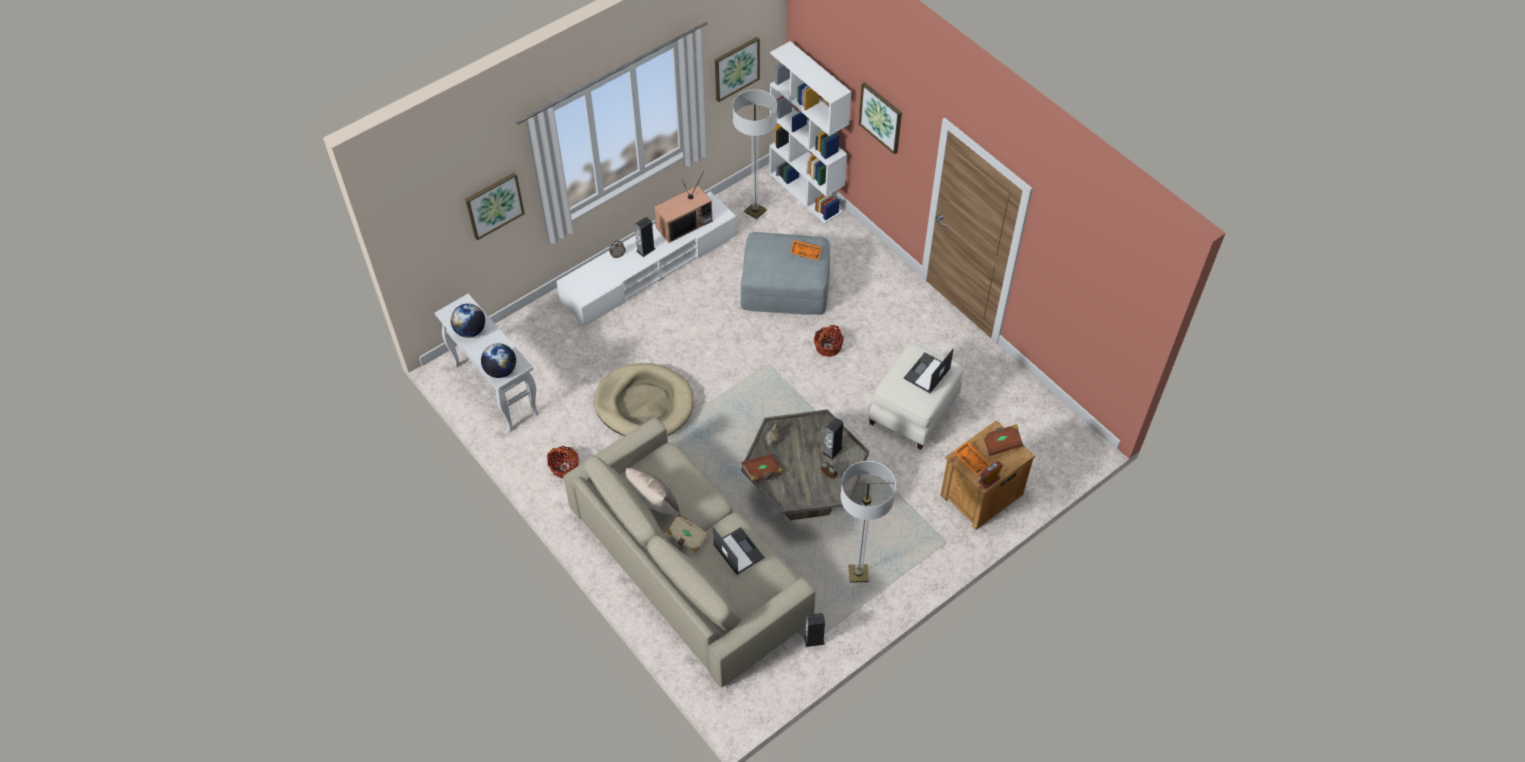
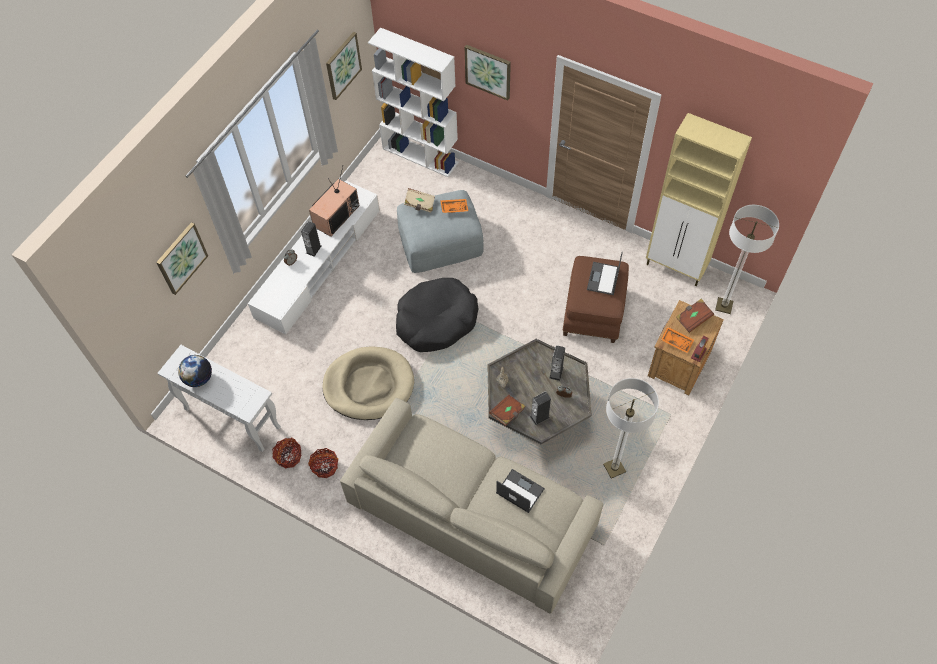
camera: 20 degrees left, 5 degrees up
(501, 370) = (244, 406): globe -> none
(653, 504) = (427, 476): beige pillow -> none
(687, 538) = (470, 495): beige book -> beige book (420, 204)
(743, 364) = (436, 321): none -> black dog bed
(755, 211) = (385, 184): floor lamp -> floor lamp (724, 306)
(814, 640) = (605, 539): speaker -> speaker (539, 417)
(828, 346) = (499, 281): basket -> basket (288, 456)
(914, 411) = (594, 311): white ottoman -> brown ottoman
(1028, 395) = (676, 267): none -> beige cabinet

